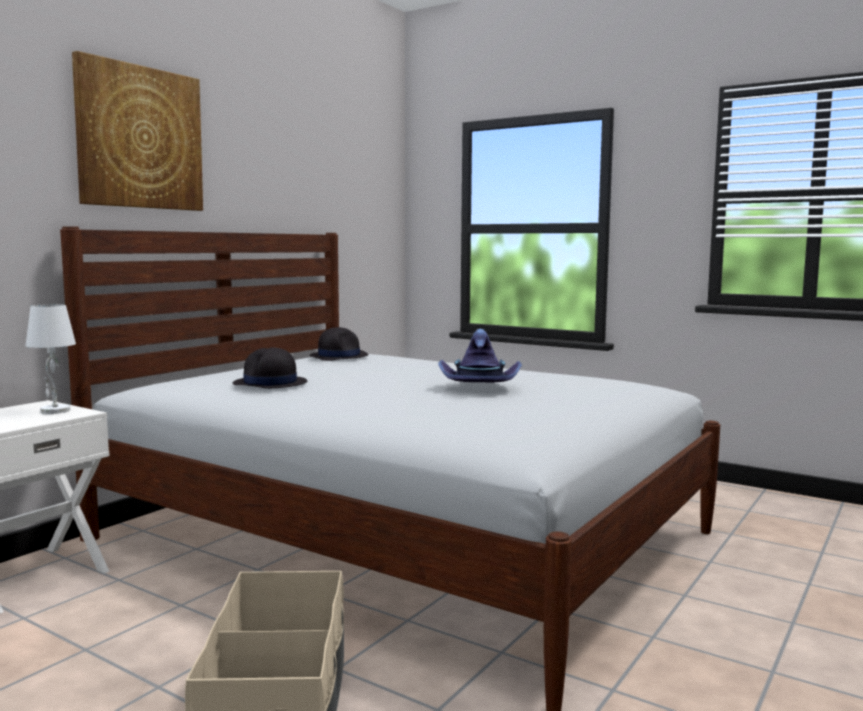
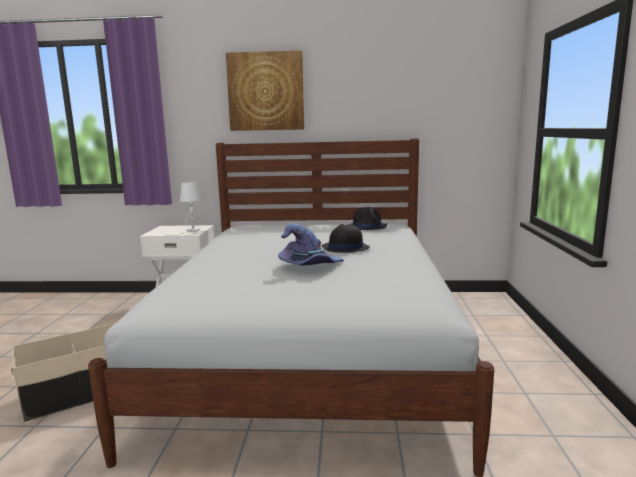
camera: 60 degrees right, 5 degrees up
(270, 384) = (259, 236): black hat -> black hat (345, 248)

